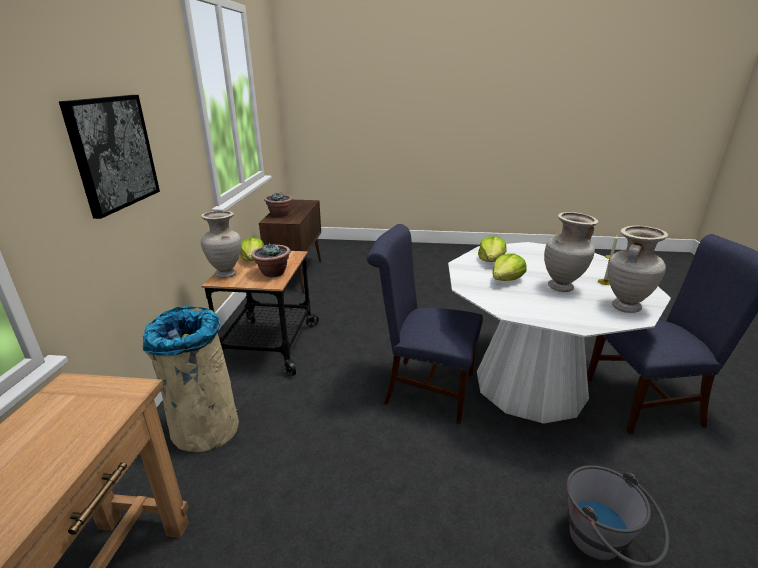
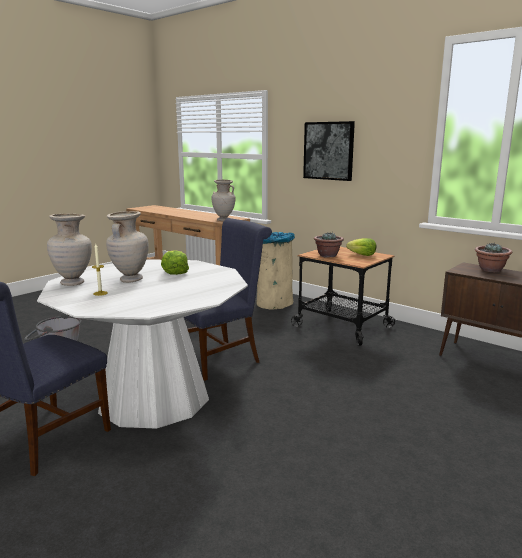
camera: 125 degrees right, 10 degrees down
(226, 274) = (342, 249): beige vase -> beige vase (223, 220)
(491, 261) = (210, 278): lettuce -> none

